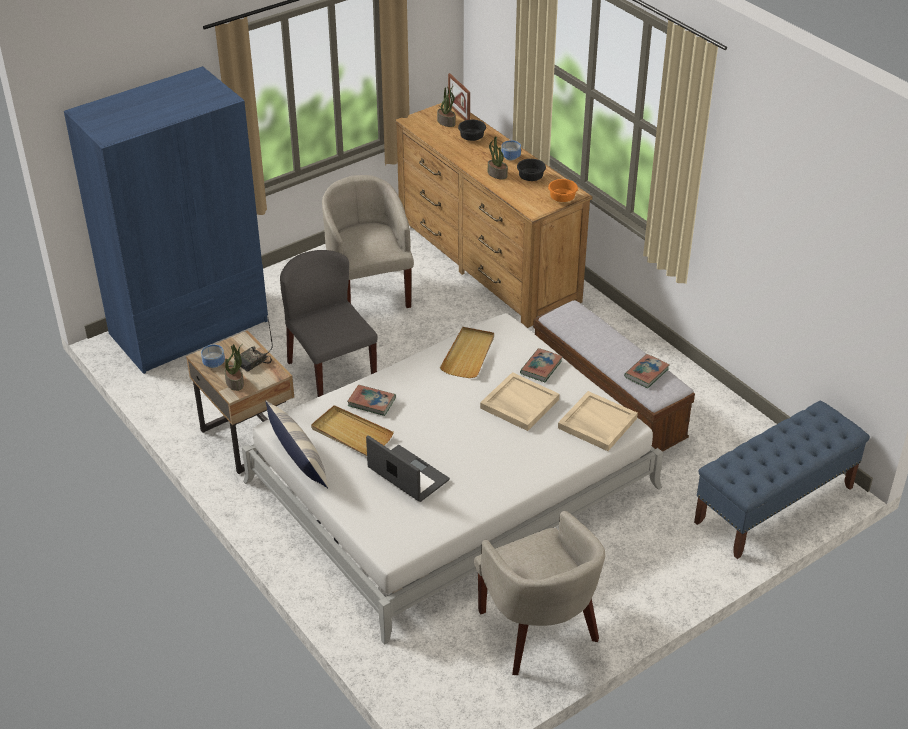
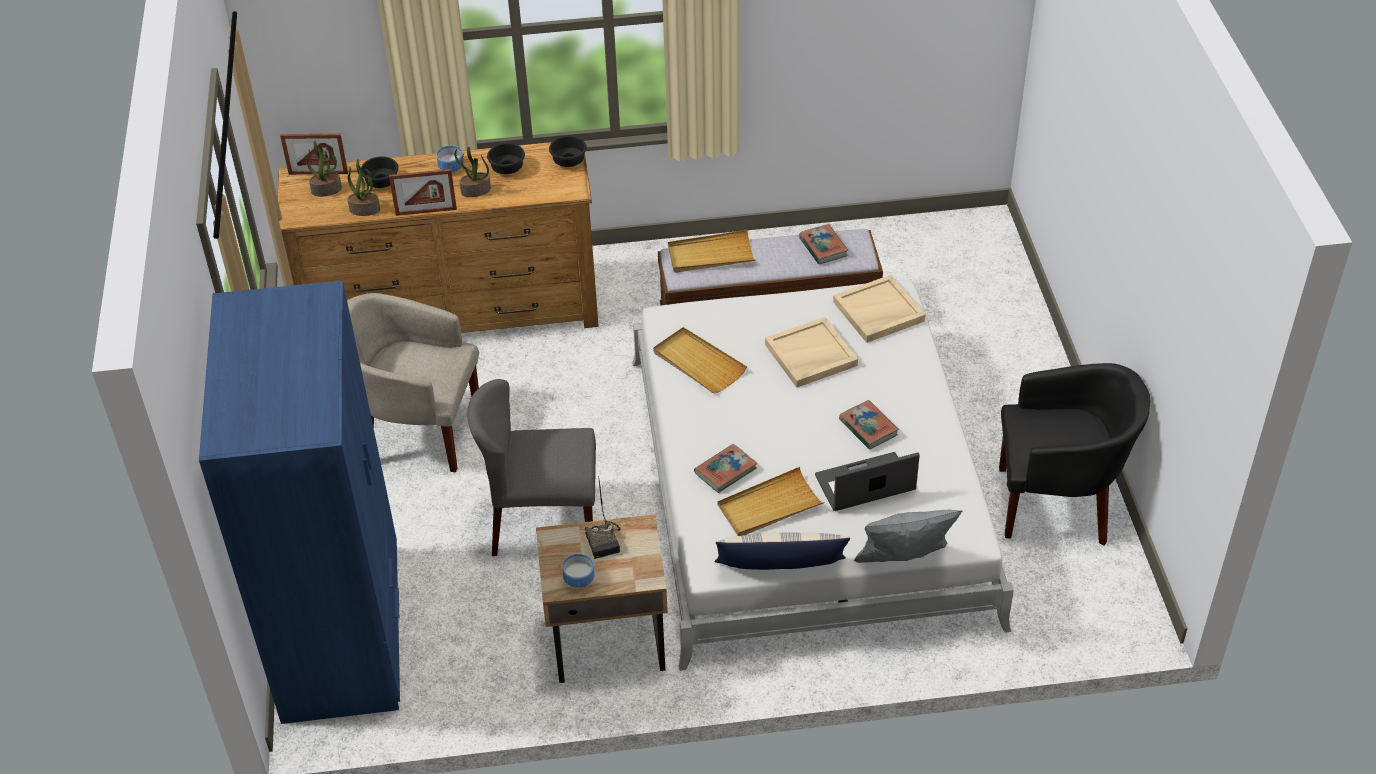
camera: 60 degrees left, 5 degrees up
(235, 382) = (631, 570): potted plant -> potted plant (365, 209)
(342, 521) = (903, 565): none -> grey pillow
(459, 164) = (426, 211): none -> picture frame
(538, 631) = (1057, 503): beige armchair -> black armchair
(541, 367) = (761, 316): book -> book (868, 427)
(561, 198) = (568, 162): orange bowl -> black bowl
(587, 323) = (710, 255): none -> beige tray
(774, 505) = (988, 269): blue bench -> none

